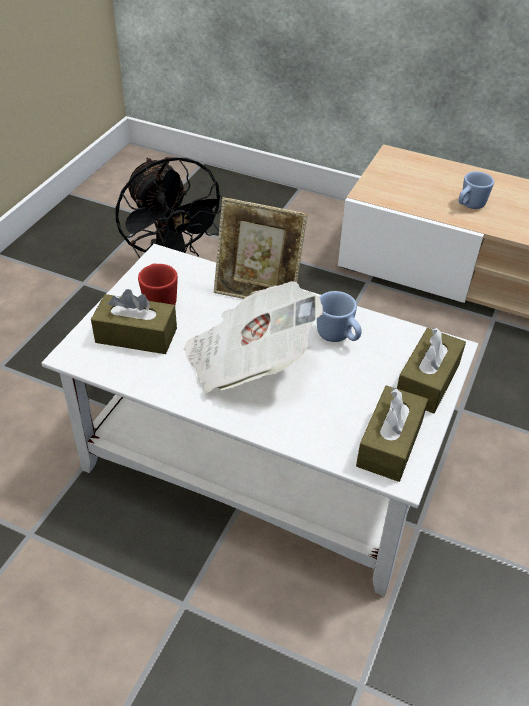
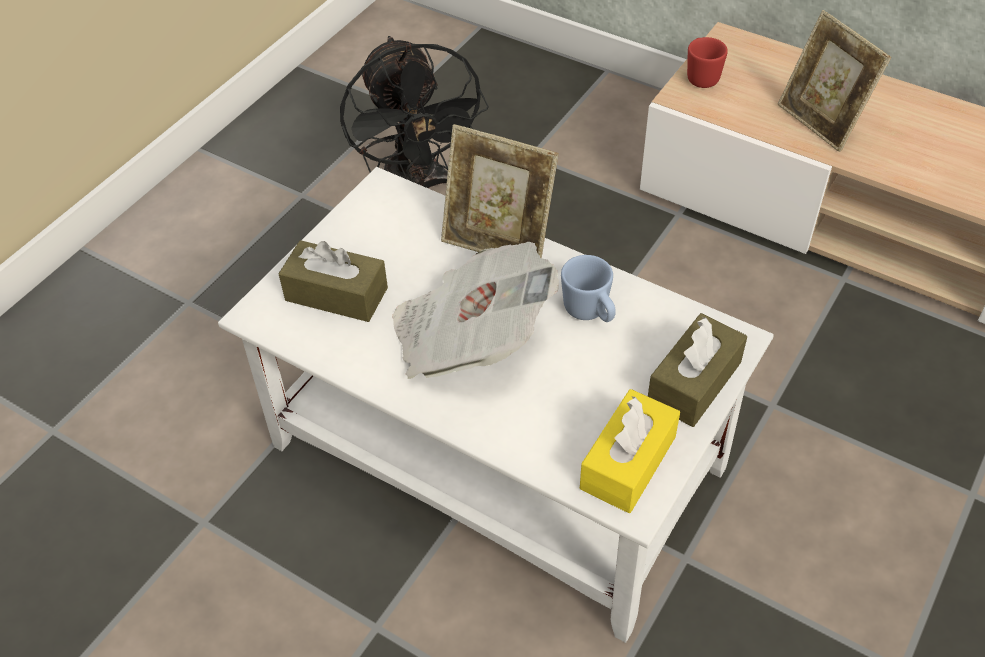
camera: 10 degrees right, 5 degrees up
(159, 300) = (371, 248): red mug -> red mug (701, 76)
(389, 443) = (628, 462): brown tissue box -> yellow tissue box
(469, 205) = (820, 122): blue mug -> picture frame

